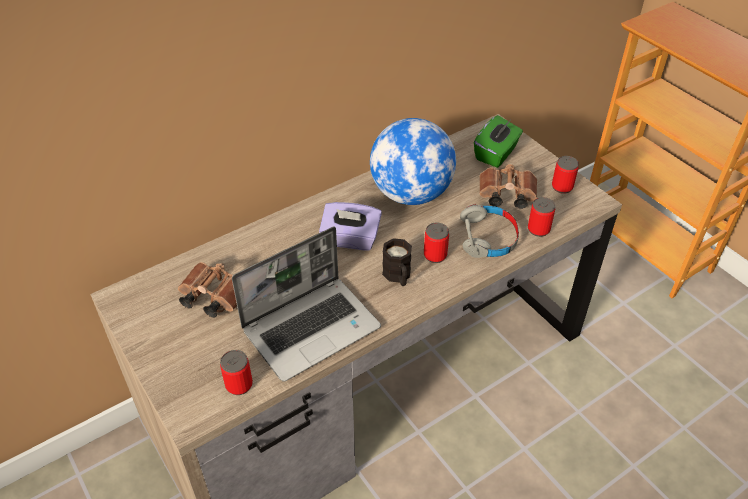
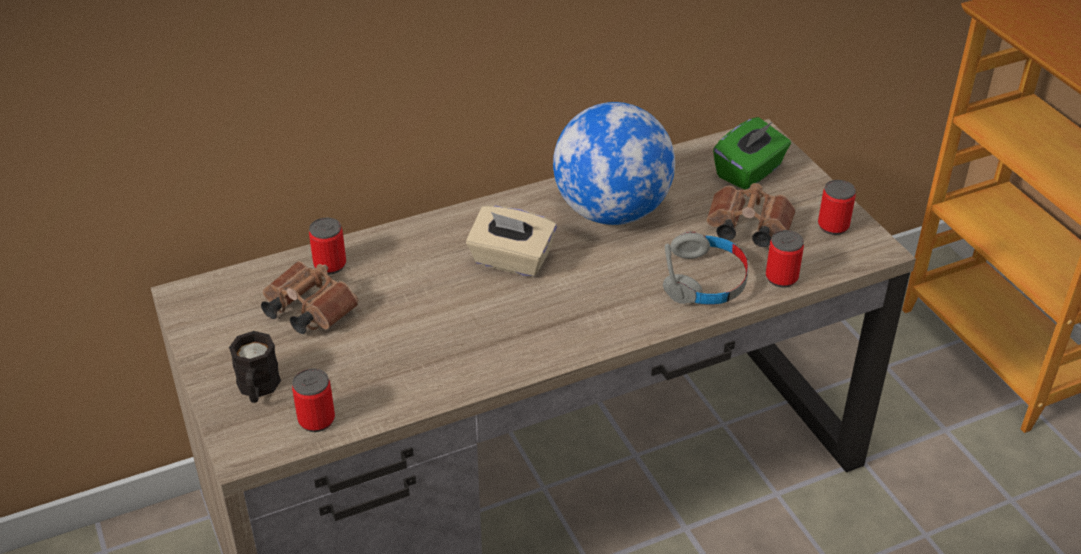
camera: 10 degrees right, 5 degrees down
(312, 327) = (430, 363): laptop -> none
(350, 239) = (511, 261): purple tissue box -> beige tissue box
(398, 276) = (564, 314): black mug -> black mug (257, 389)
(435, 255) = (623, 294): can -> can (330, 265)

